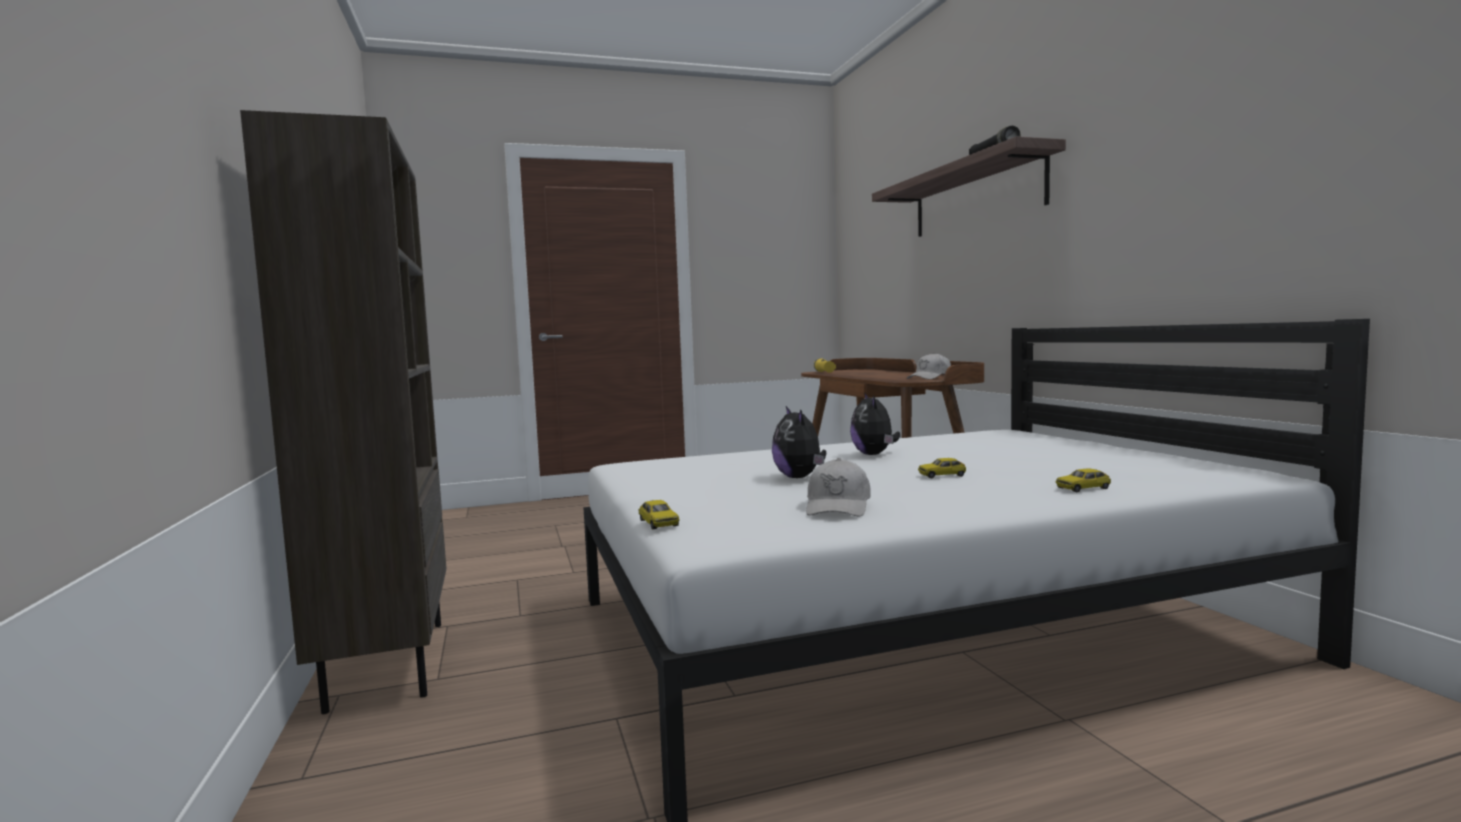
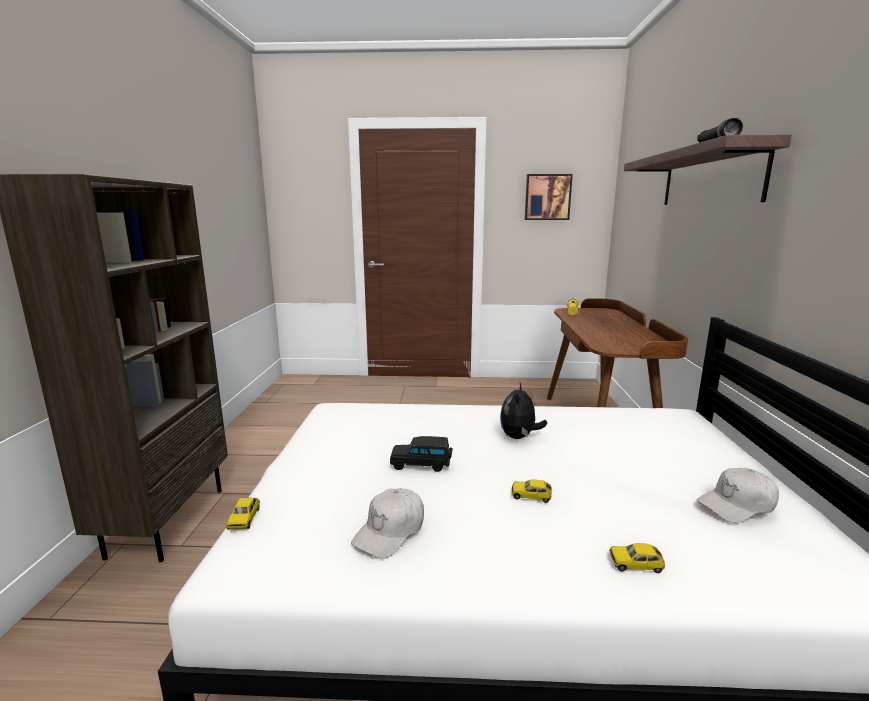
camera: 20 degrees right, 10 degrees up
(763, 247) = (547, 197): none -> picture
(800, 477) = (421, 465): plush toy -> black toy car
(930, 378) = (637, 344): white cap -> white cap (737, 505)

